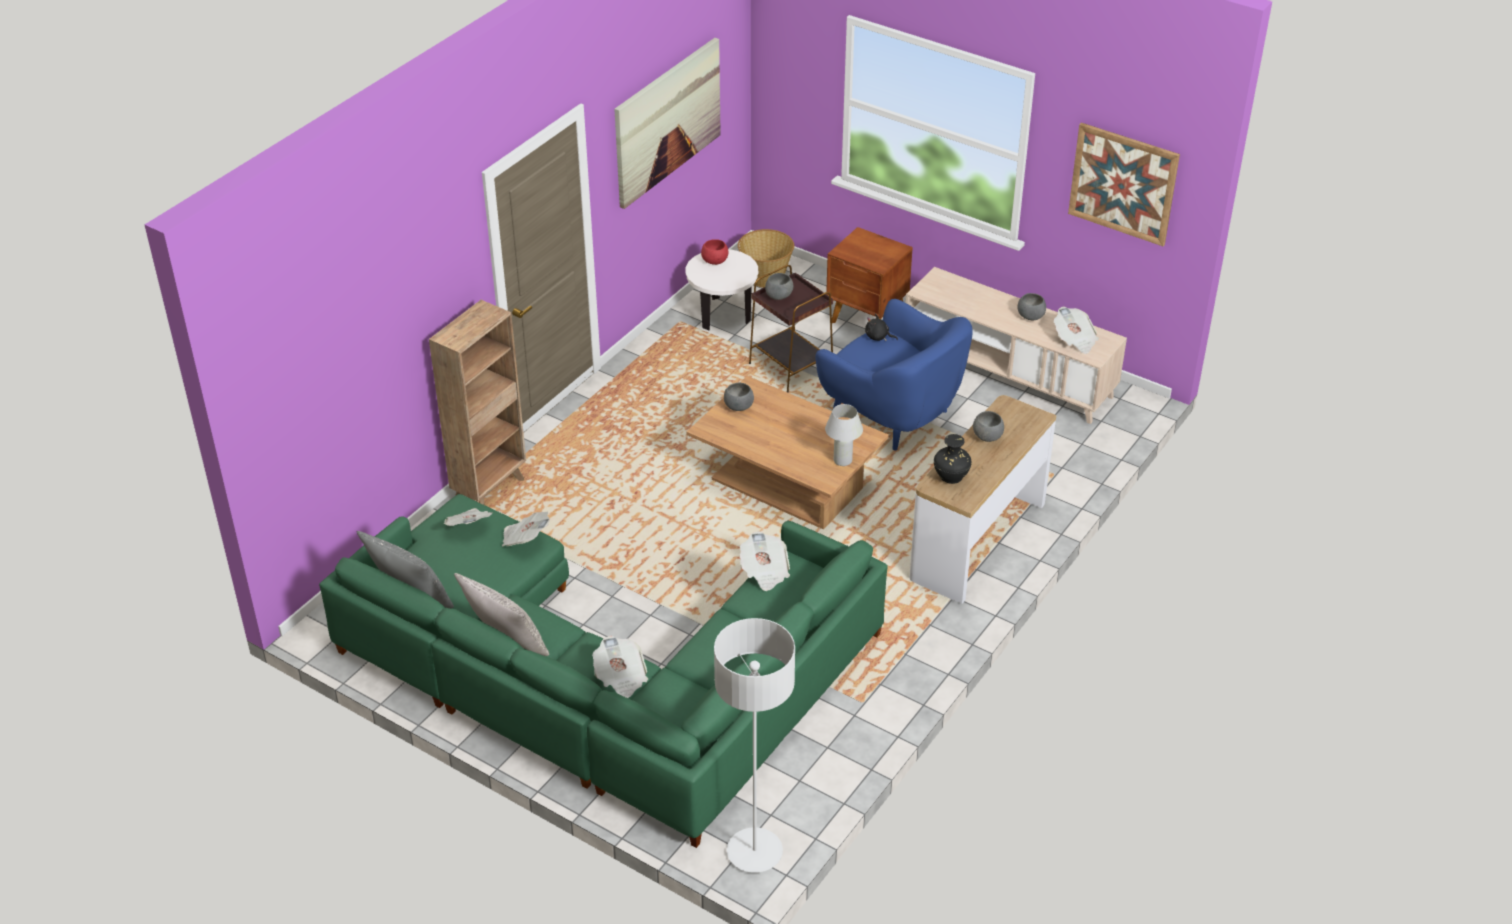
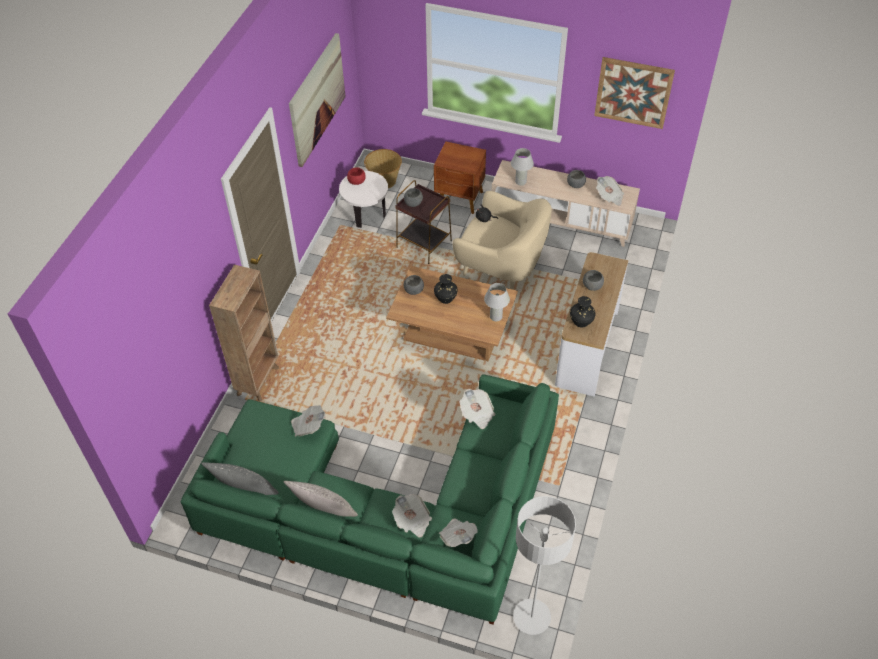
camera: 15 degrees left, 10 degrees up
(469, 527) = (266, 425): newspaper -> newspaper (458, 536)
(779, 425) = (445, 299): none -> black vase
(892, 415) = (501, 266): blue armchair -> beige armchair
(950, 299) = (520, 182): none -> white table lamp

